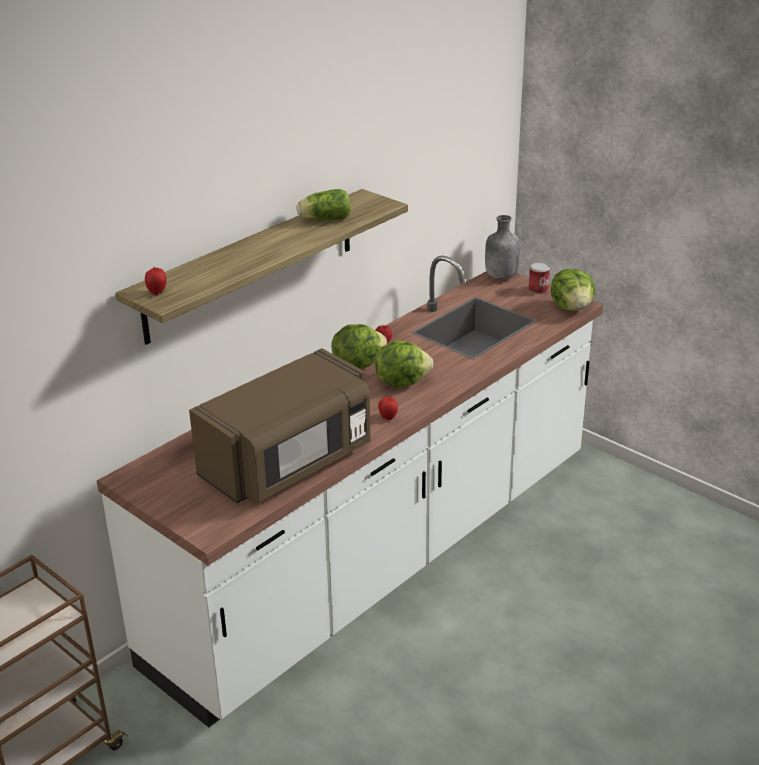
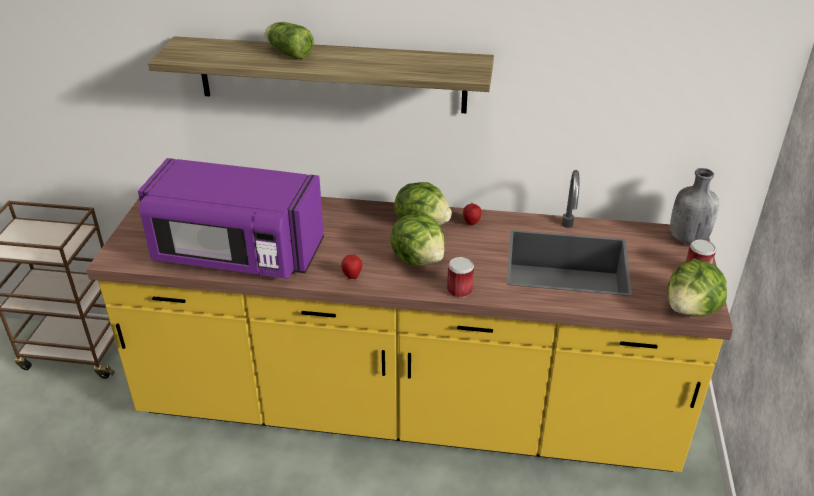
camera: 55 degrees right, 5 degrees up
(157, 292) = (186, 48): apple -> none
(289, 463) = (236, 254): brown microwave -> purple microwave
(323, 219) = (401, 61): lettuce -> lettuce (288, 52)
(382, 558) = (407, 411): white counter -> yellow counter
(459, 379) = (459, 290): none -> can

